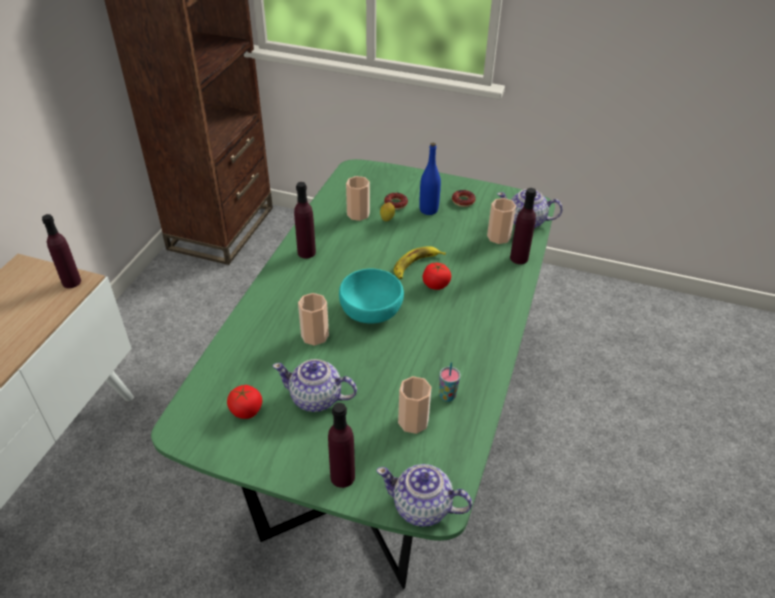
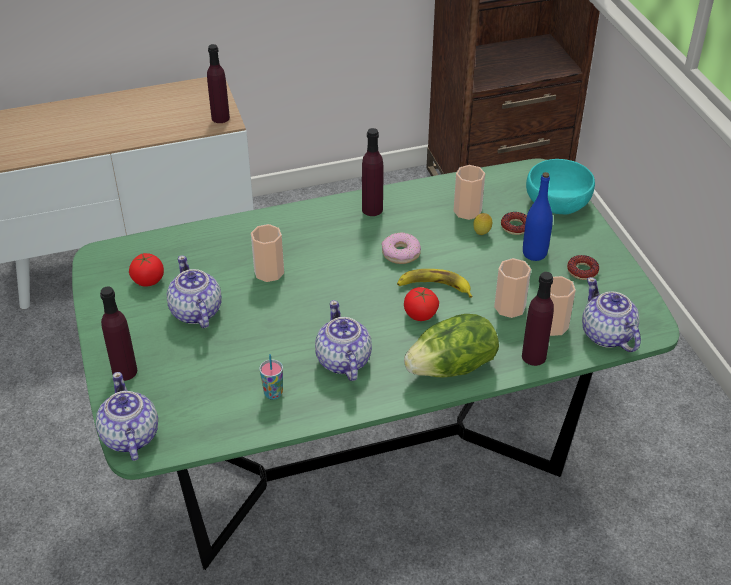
camera: 55 degrees right, 0 degrees up
(367, 262) = (401, 253): none -> donut
(370, 309) = (337, 288): turquoise bowl -> turquoise bowl (557, 202)
(413, 421) = (222, 385): cup -> cup (509, 307)
(447, 343) = (343, 361): none -> teapot
(499, 296) = (453, 367): none -> lettuce

